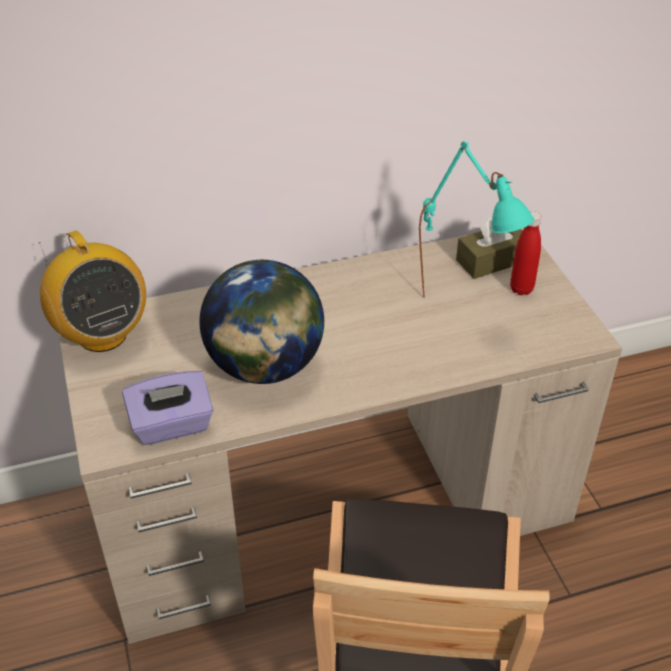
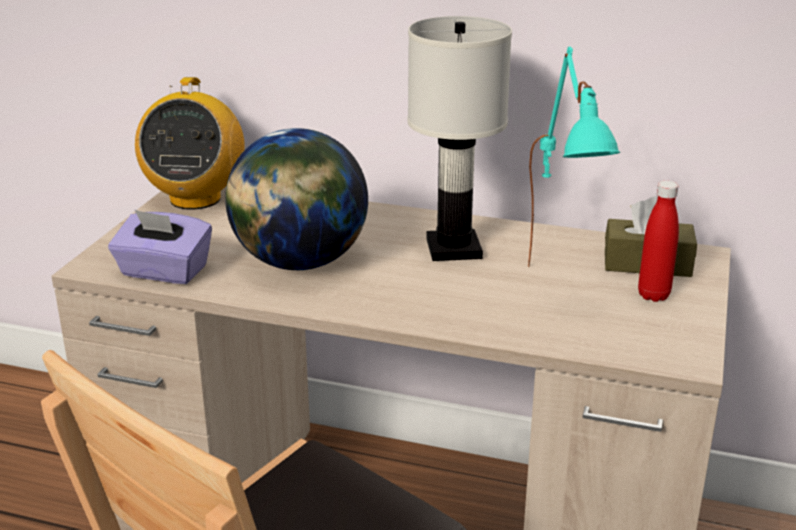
camera: 35 degrees right, 15 degrees down
(357, 302) = (452, 248): none -> white table lamp

